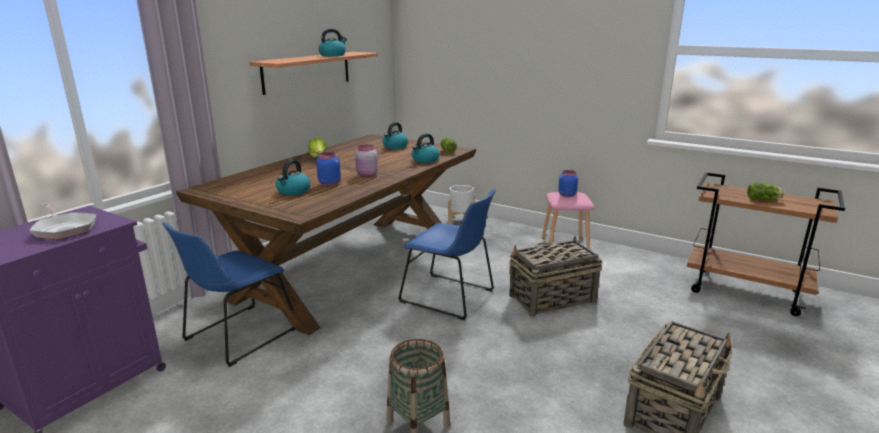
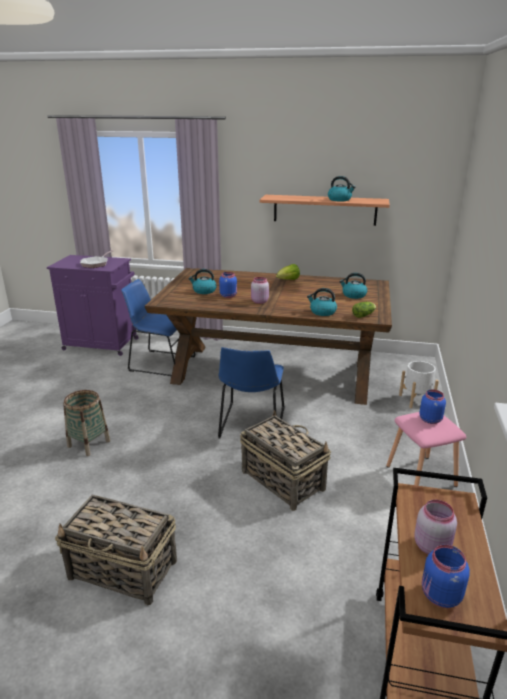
camera: 70 degrees right, 5 degrees up
(763, 199) = (432, 545): lettuce -> pink jar
(807, 206) = (439, 596): none -> blue jar

